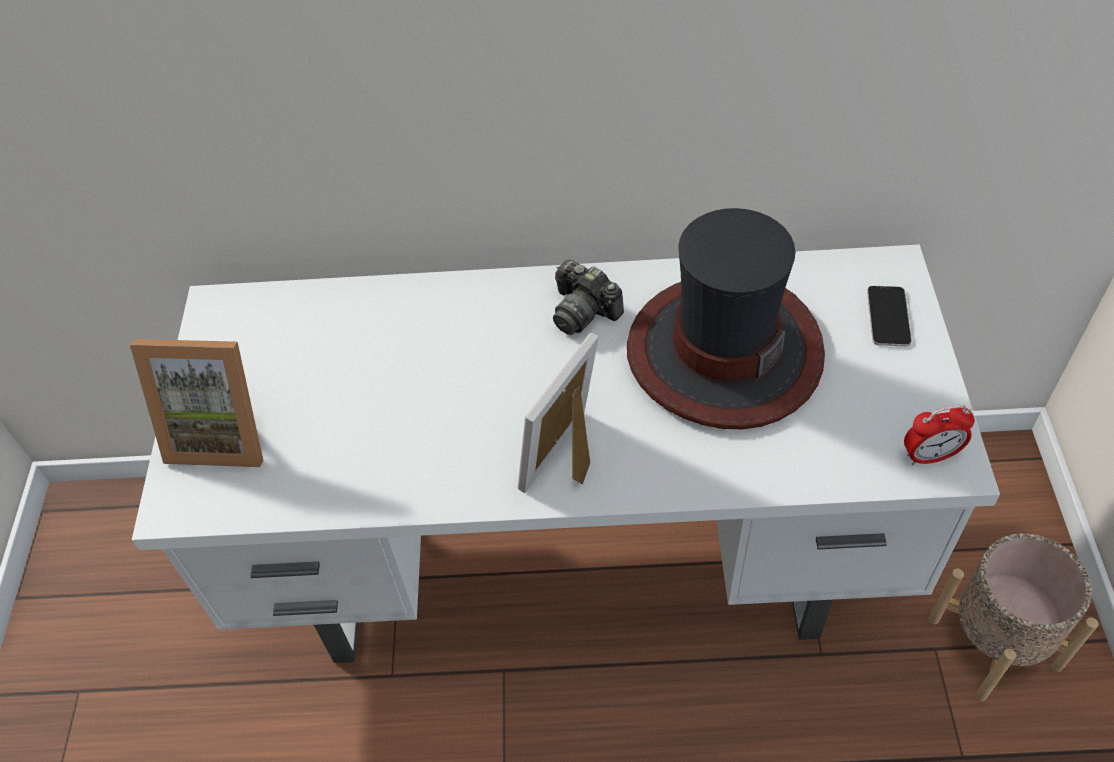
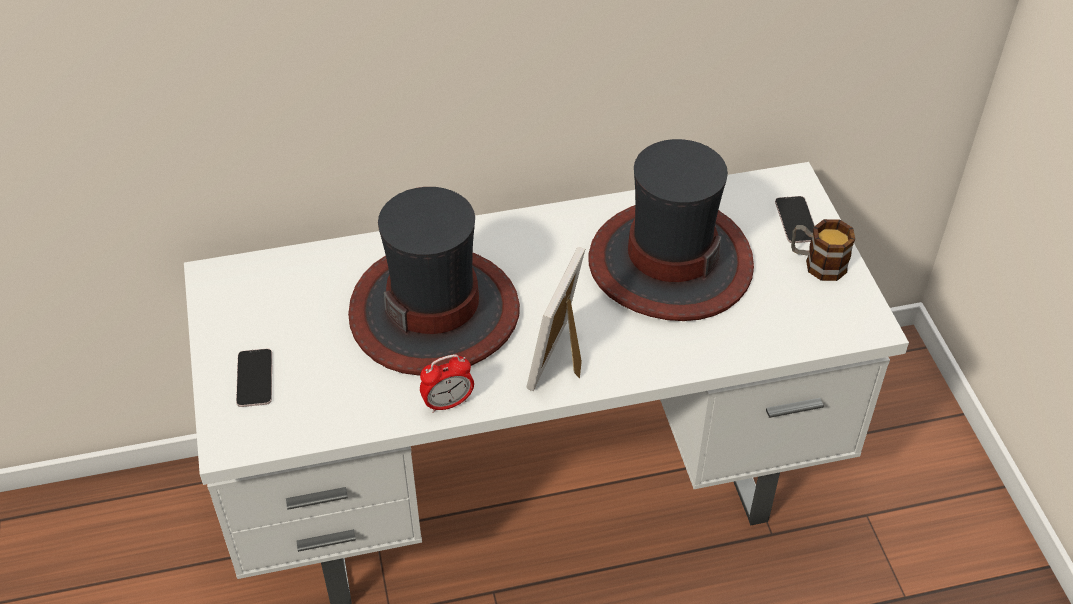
camera: 15 degrees left, 5 degrees down
(222, 432) = (254, 378): picture frame -> phone
(439, 378) = (435, 311): none -> hat
(583, 311) = (544, 244): camera -> none
(903, 375) = (817, 263): none -> mug
(930, 456) = (850, 321): alarm clock -> alarm clock (448, 403)
(993, 642) = (914, 502): beige planter -> none

